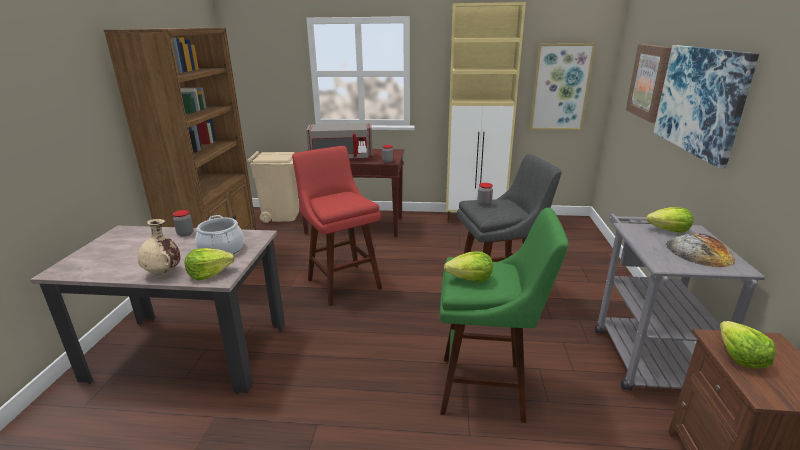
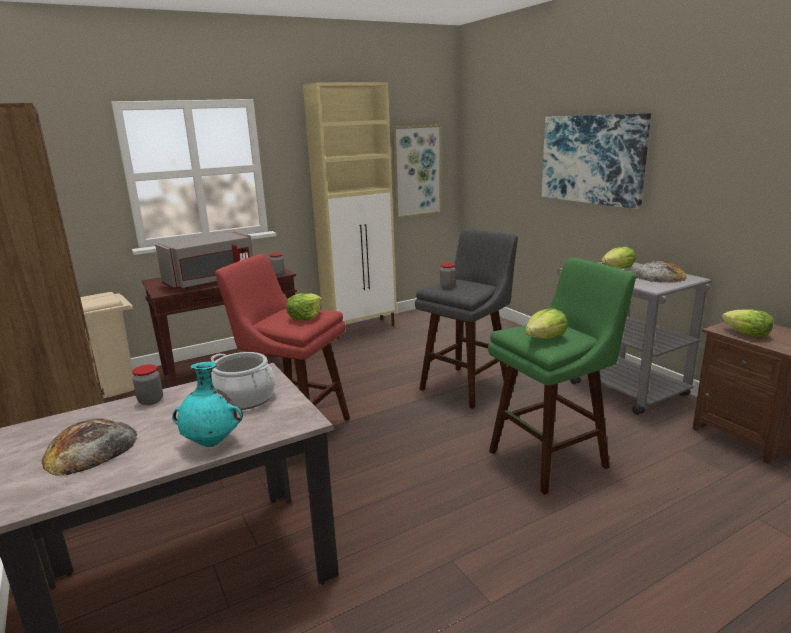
camera: 35 degrees left, 5 degrees down
(122, 253) = (91, 449): none -> bread
(163, 273) = (212, 443): beige vase -> turquoise vase
(209, 273) = (278, 422): lettuce -> lettuce (305, 317)
(649, 81) = (517, 153): picture -> none

